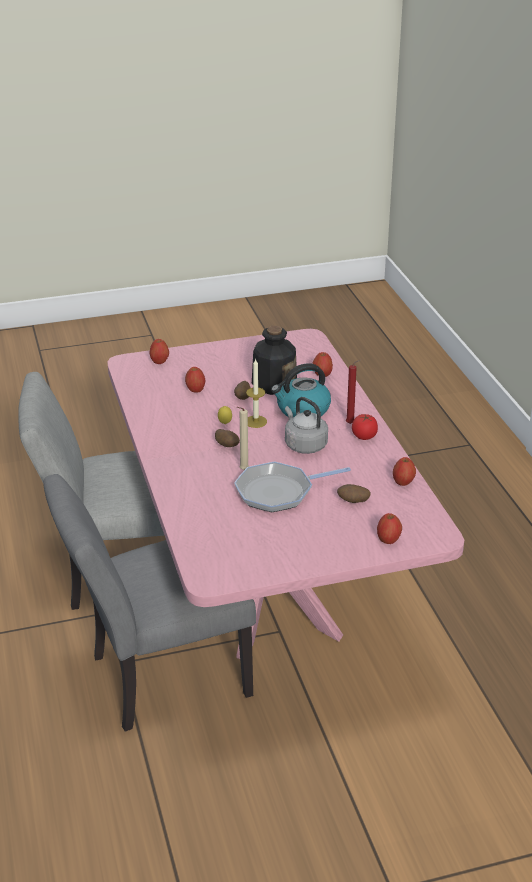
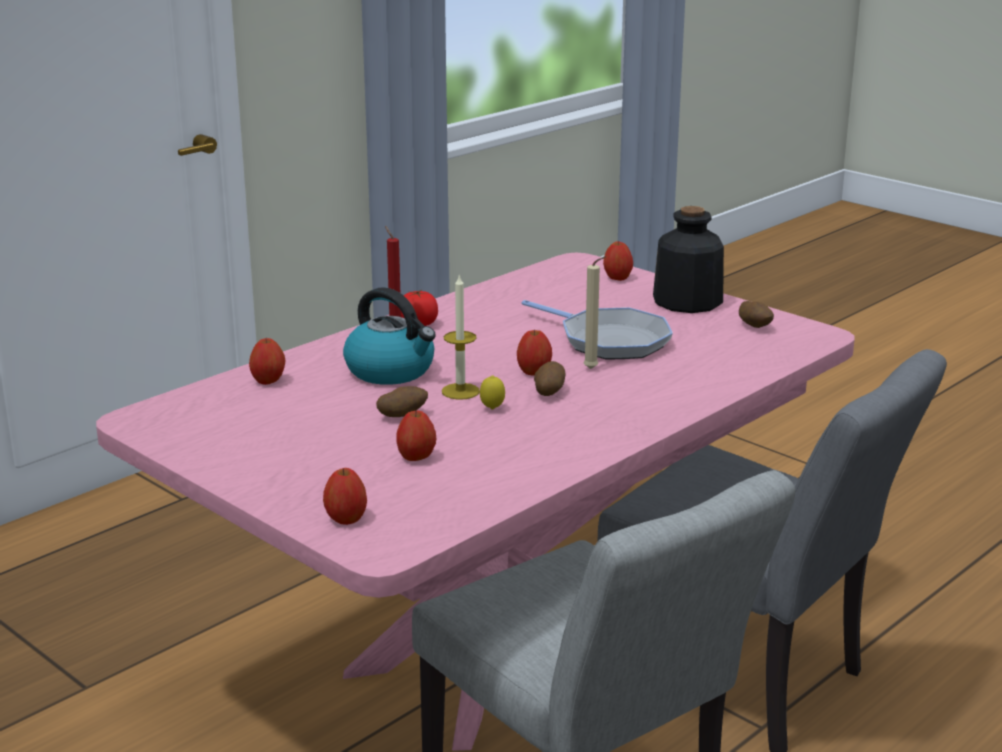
camera: 120 degrees left, 10 degrees down
(273, 383) = (331, 406): bottle -> bottle (687, 301)
(304, 445) = (483, 350): grey kettle -> none
(353, 501) = (572, 303): potato -> potato (755, 327)
(403, 482) = (498, 290): apple -> apple (534, 372)

